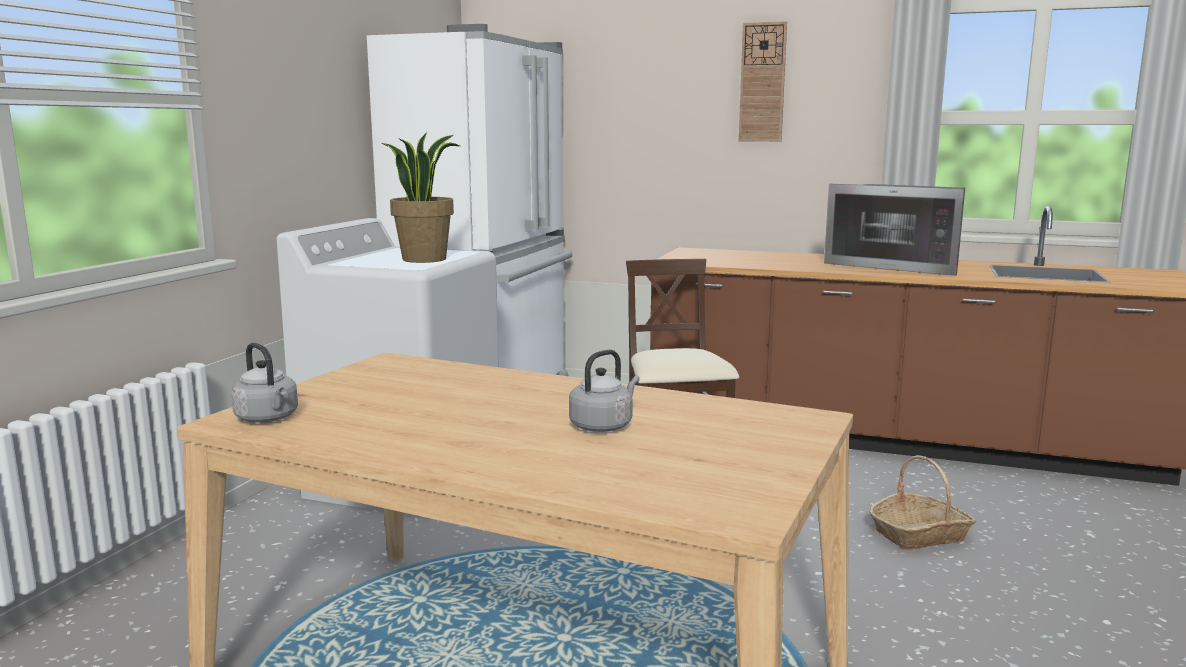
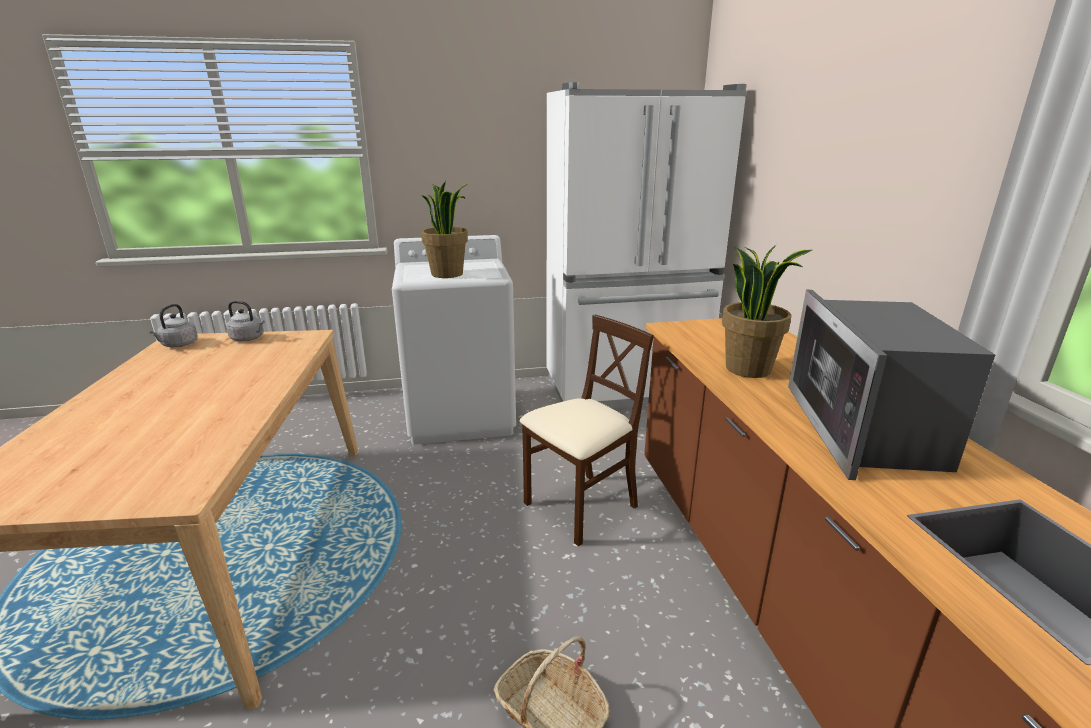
camera: 60 degrees right, 10 degrees up
(603, 425) = (161, 423): grey kettle -> grey kettle (249, 339)
(762, 82) = (889, 135): wall clock -> none
(783, 263) = (749, 369): none -> potted plant

